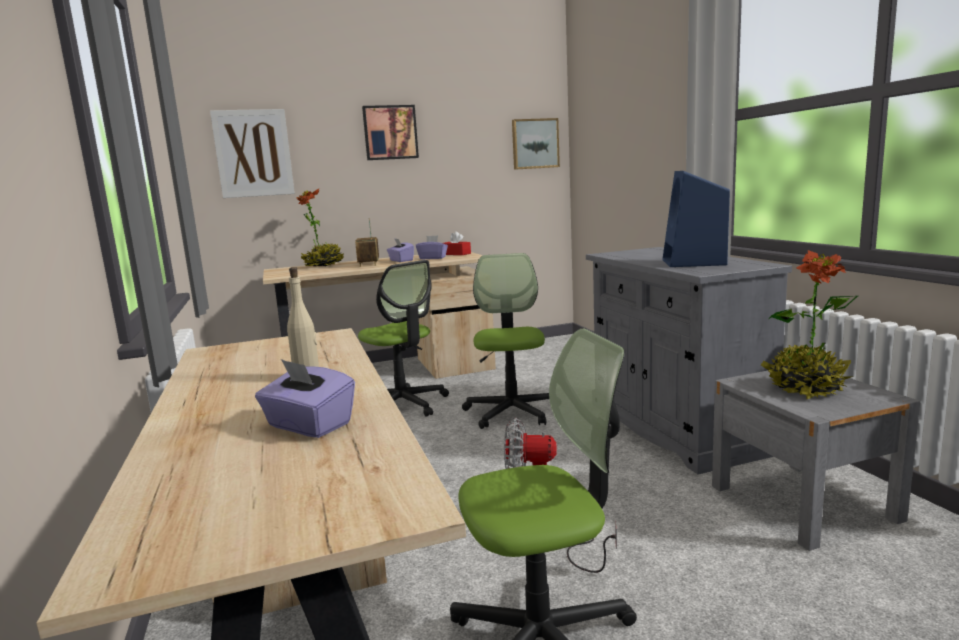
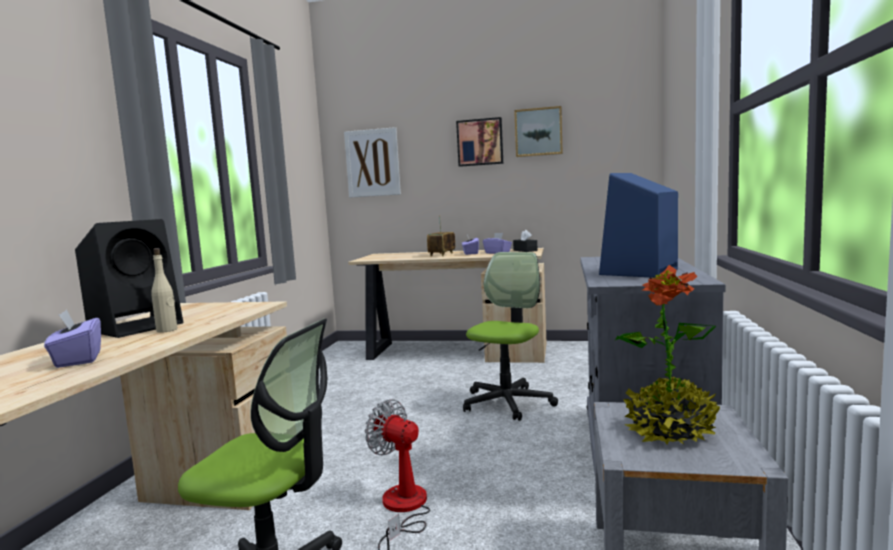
camera: 30 degrees right, 5 degrees down
(240, 381) = (138, 326): none -> black speaker
(323, 265) = (412, 253): potted plant -> none
(403, 404) = (433, 379): office chair -> none
(456, 254) = (525, 250): red tissue box -> black tissue box
(534, 144) = (622, 147): picture -> picture (538, 132)

